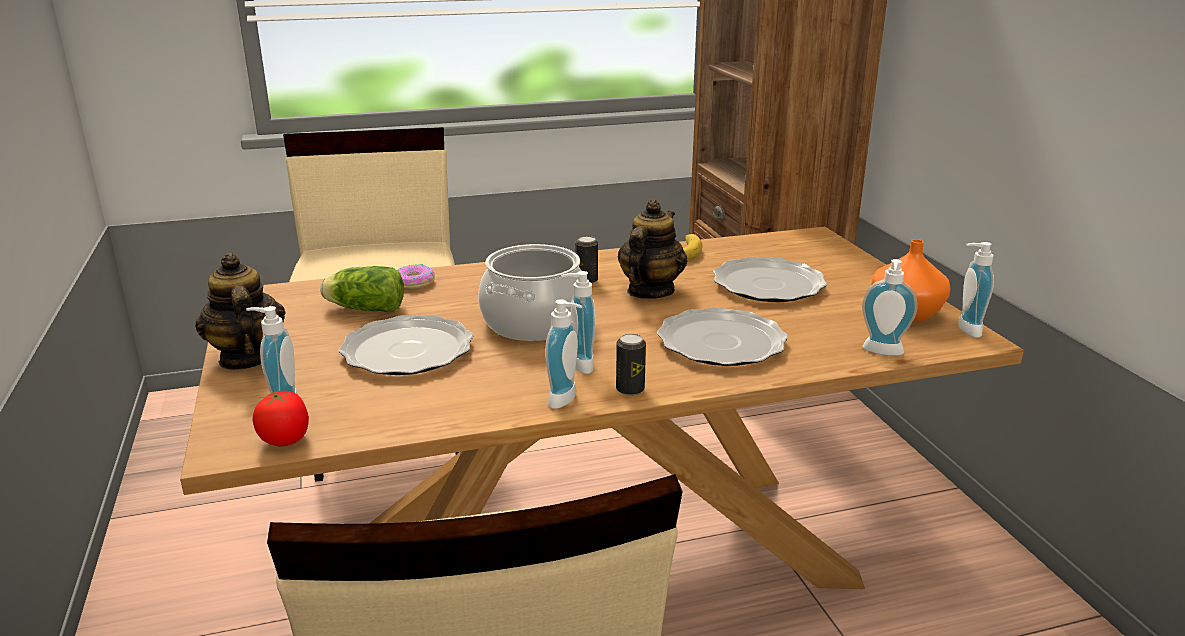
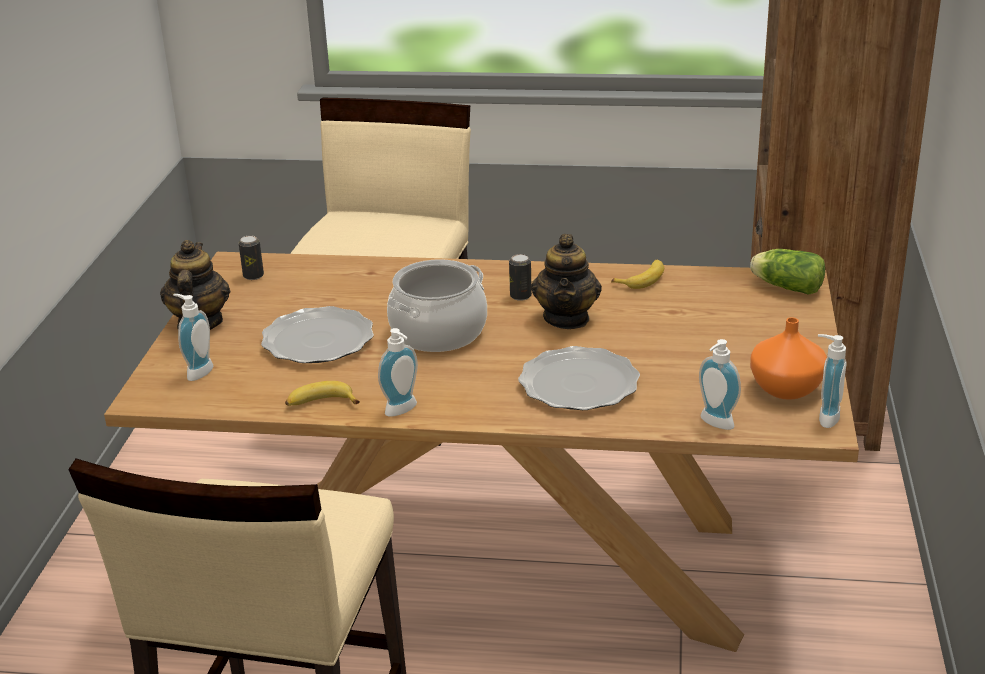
camera: 25 degrees right, 5 degrees up
(285, 440) = (184, 400): tomato -> none
(364, 309) = (313, 292): lettuce -> lettuce (785, 287)
(414, 283) = (372, 272): donut -> none
(465, 411) = (321, 403): none -> banana
(578, 365) = (438, 381): soap dispenser -> none
(630, 389) = (460, 412): can -> can (253, 276)
(650, 291) = (567, 318): teapot -> teapot turned 135 degrees clockwise
(767, 284) = (686, 331): plate -> none

